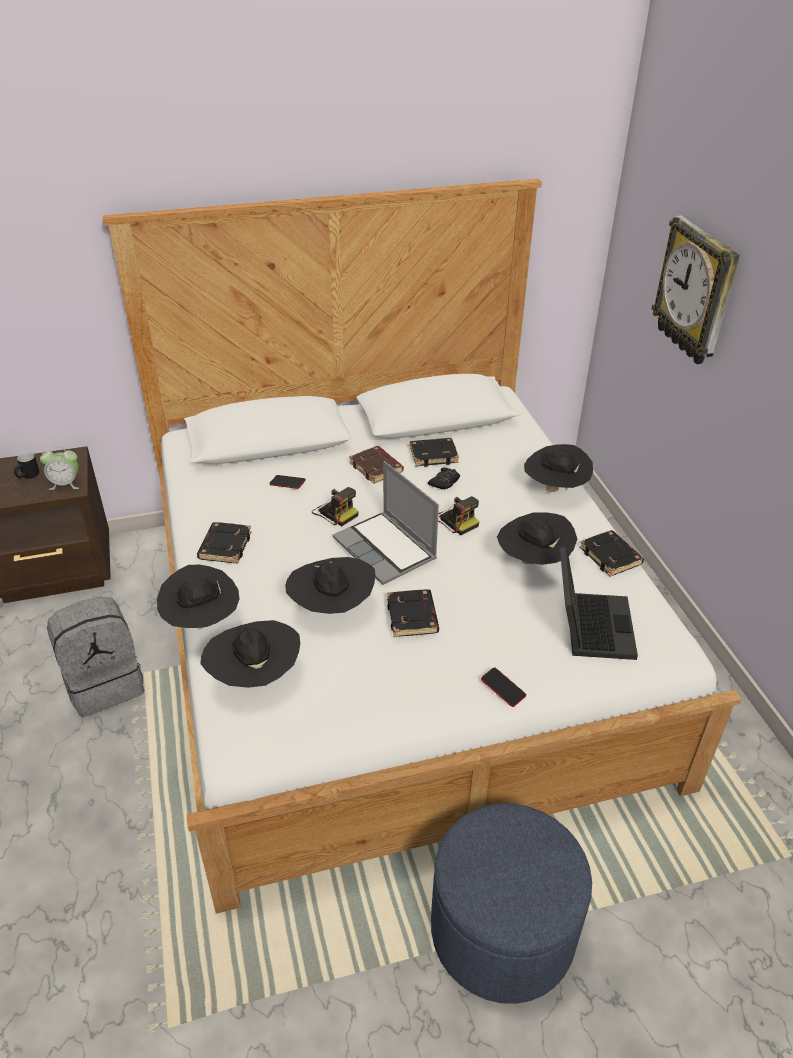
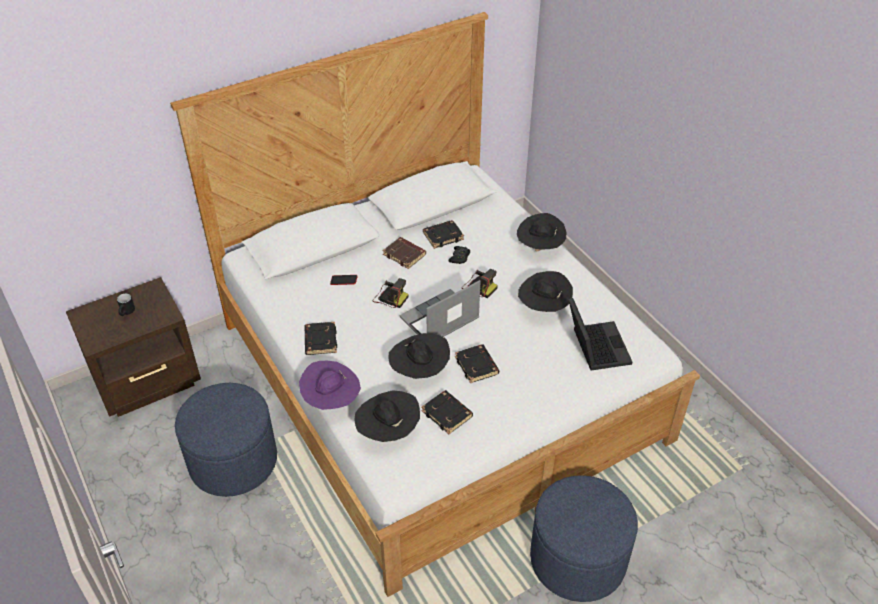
camera: 15 degrees left, 5 degrees up
(65, 484) = (161, 313): alarm clock -> none
(105, 683) = (233, 461): grey backpack -> blue ottoman
(202, 622) = (331, 401): black hat -> purple hat
(386, 549) = (439, 320): laptop -> laptop turned 105 degrees clockwise
(503, 689) = (553, 403): phone -> none
(611, 557) = (594, 293): black book -> black book (448, 414)
(696, 292) = (617, 90): wall clock -> none

